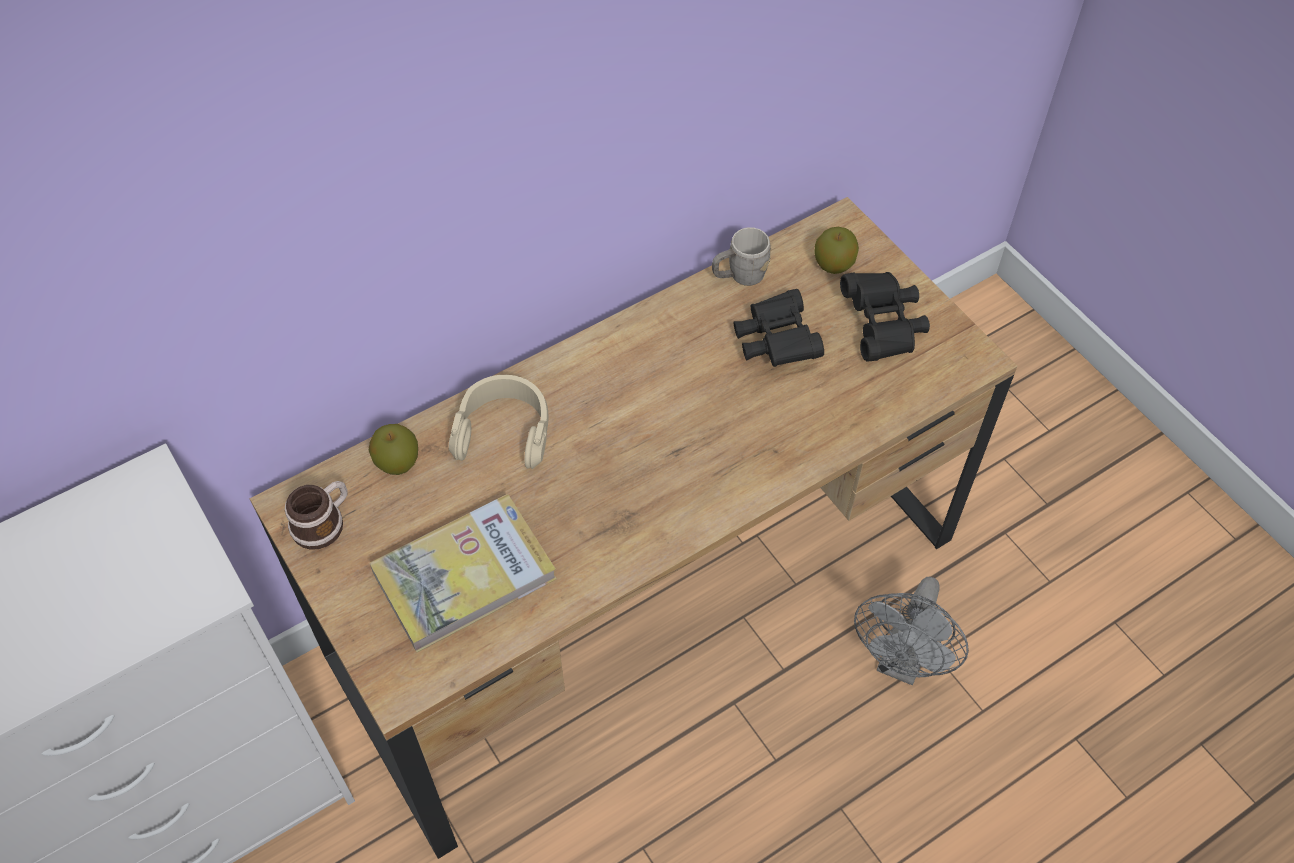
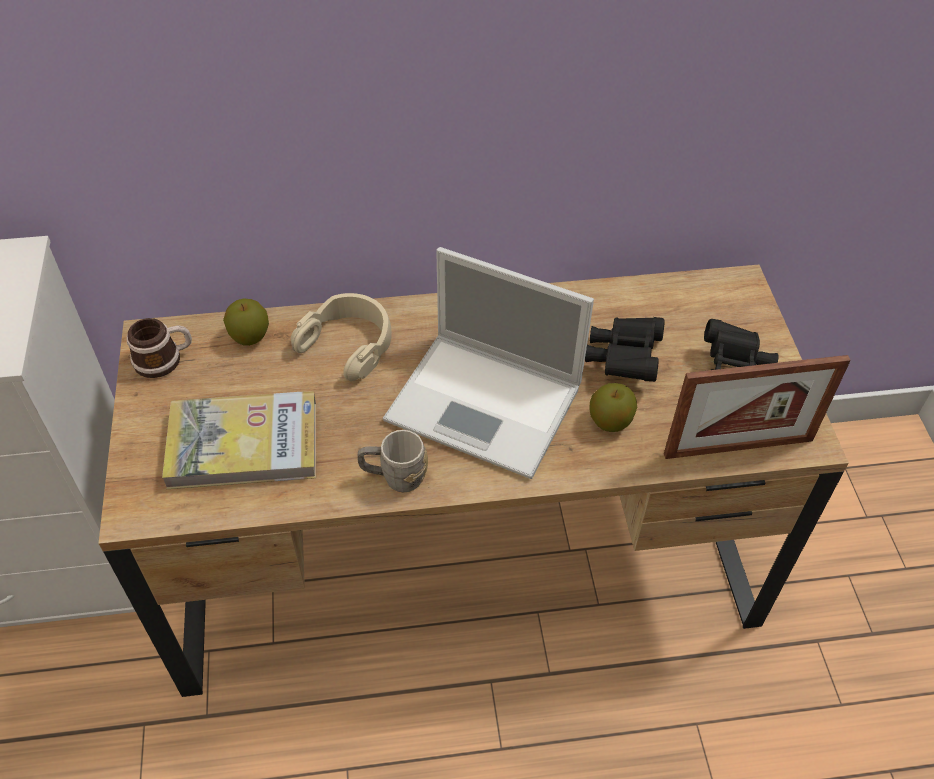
camera: 25 degrees right, 5 degrees down
(675, 438) = (487, 404): none -> laptop
(739, 276) = (622, 295): grey mug -> grey mug (394, 477)
(833, 265) = (714, 314): apple -> apple (610, 421)
(901, 662) = (660, 714): grey fan -> none
(920, 389) = (738, 447): none -> picture frame

